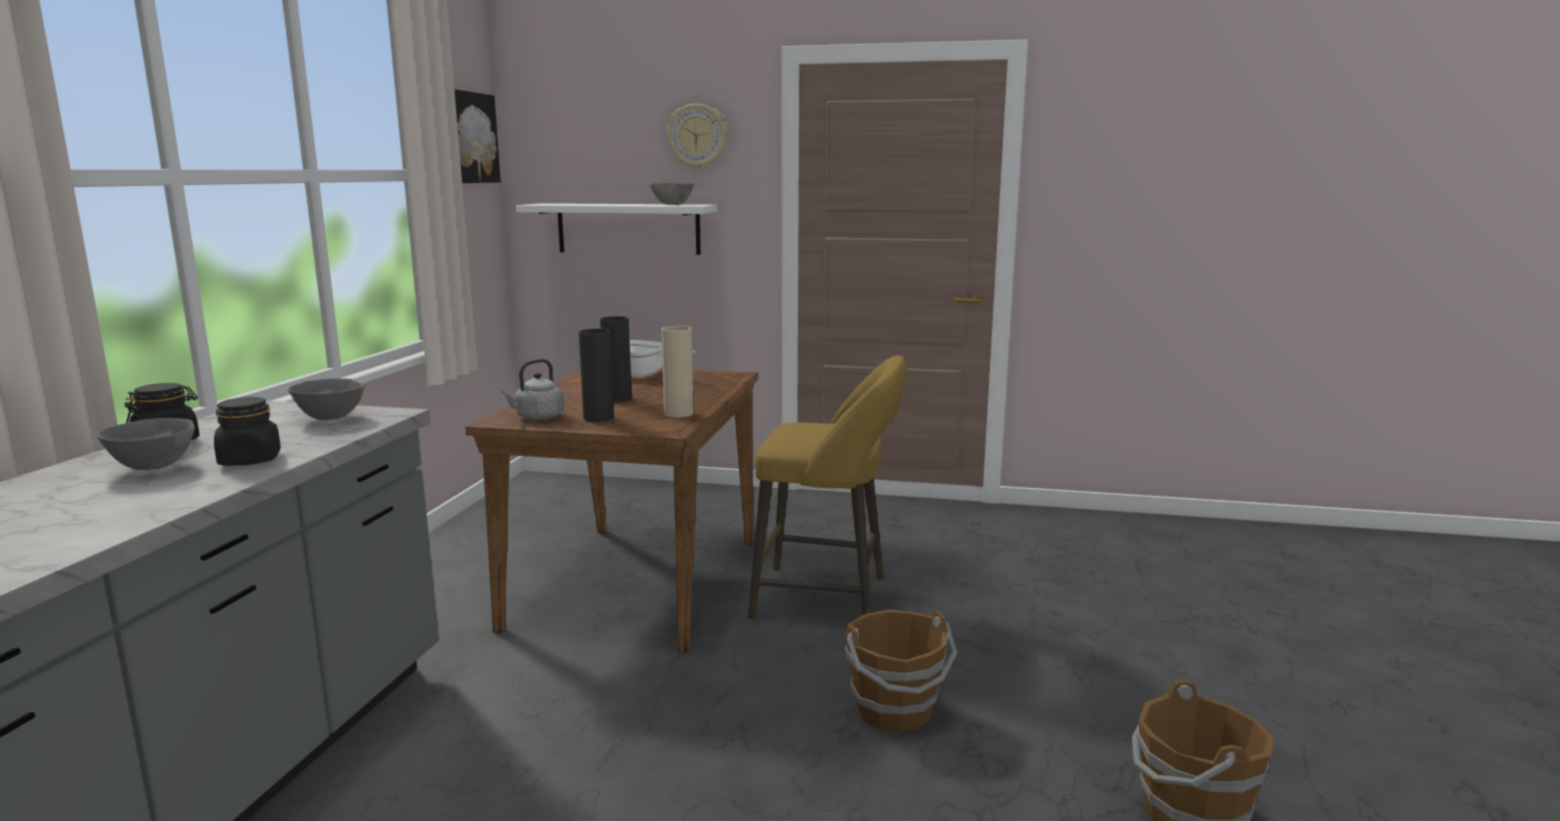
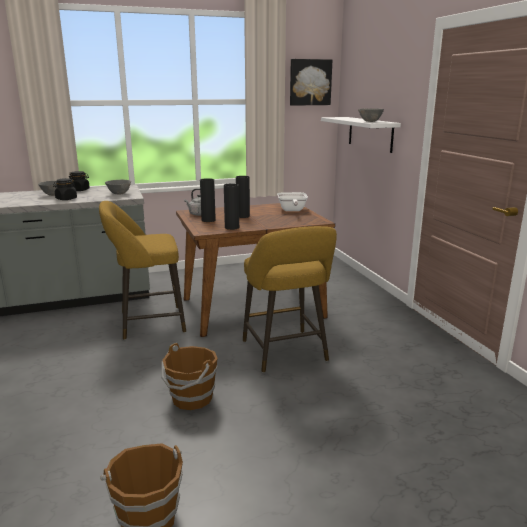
camera: 60 degrees right, 5 degrees up
(548, 695) = (148, 323): none -> yellow stool
(678, 414) = (232, 227): beige vase -> black vase
(697, 137) = (398, 80): wall clock -> none

